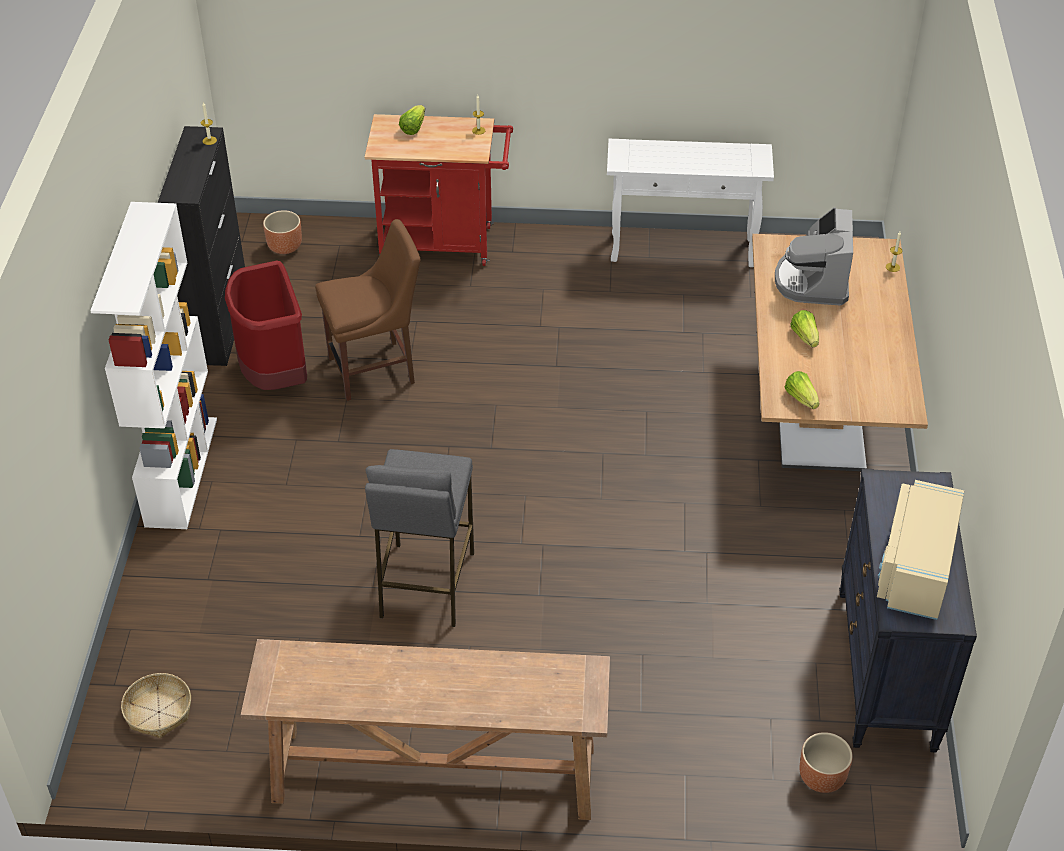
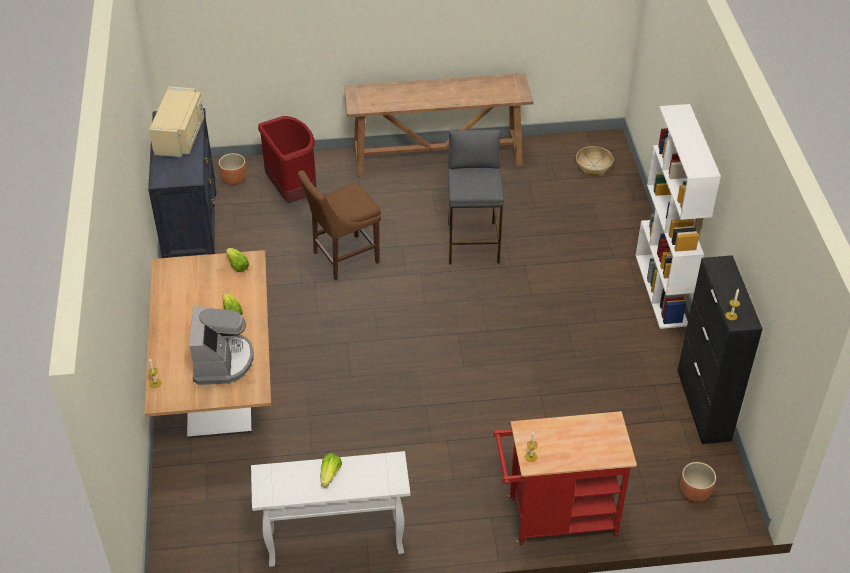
camera: 170 degrees right, 0 degrees up
(275, 375) = (637, 368): red trash can -> red trash can (292, 191)
(376, 369) = (563, 383): brown chair -> brown chair (342, 258)
(413, 127) = (592, 451): lettuce -> lettuce (330, 475)

